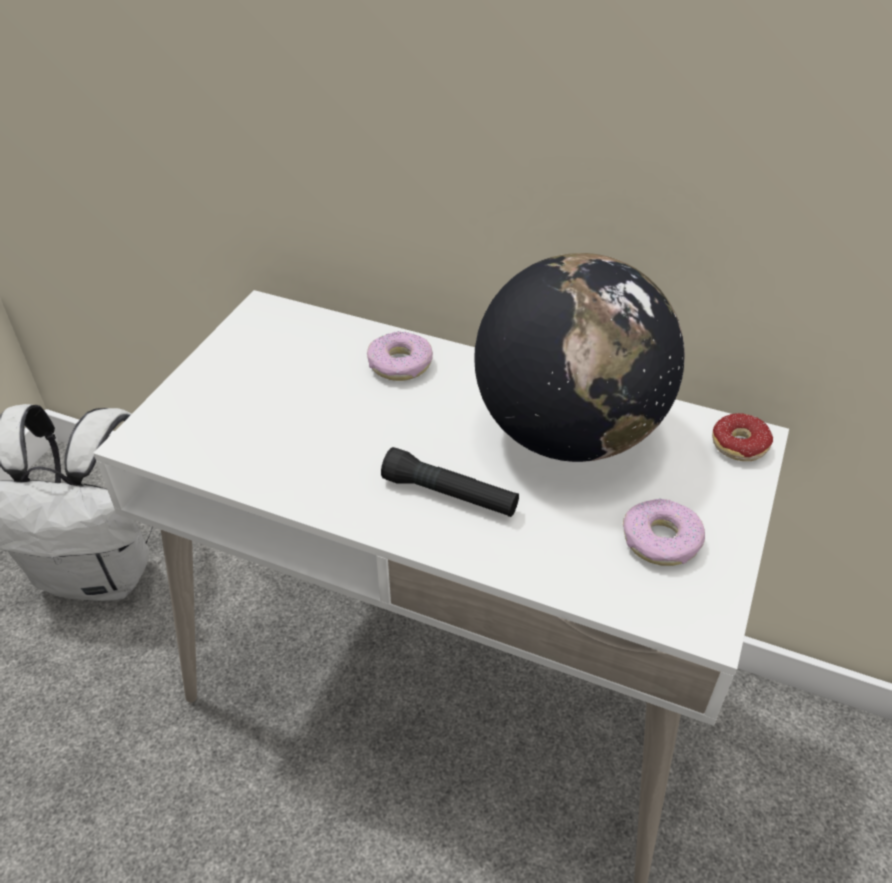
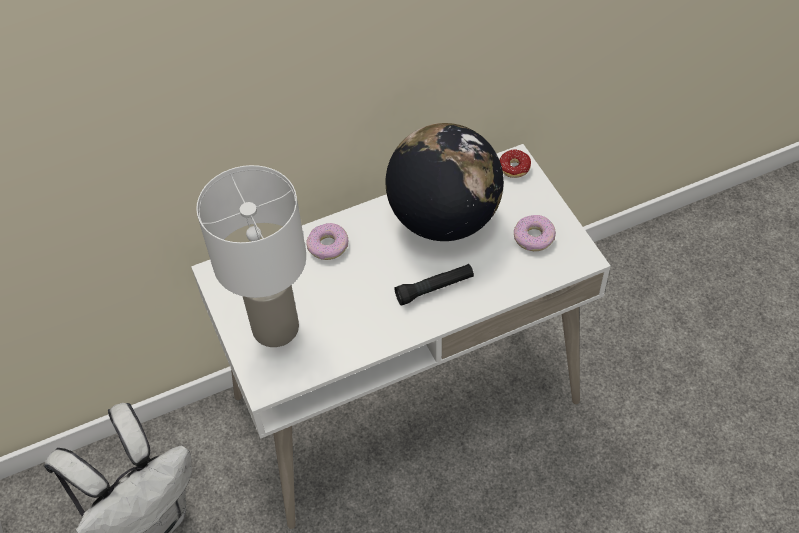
camera: 45 degrees left, 10 degrees up
(234, 395) = (274, 328): none -> white table lamp

